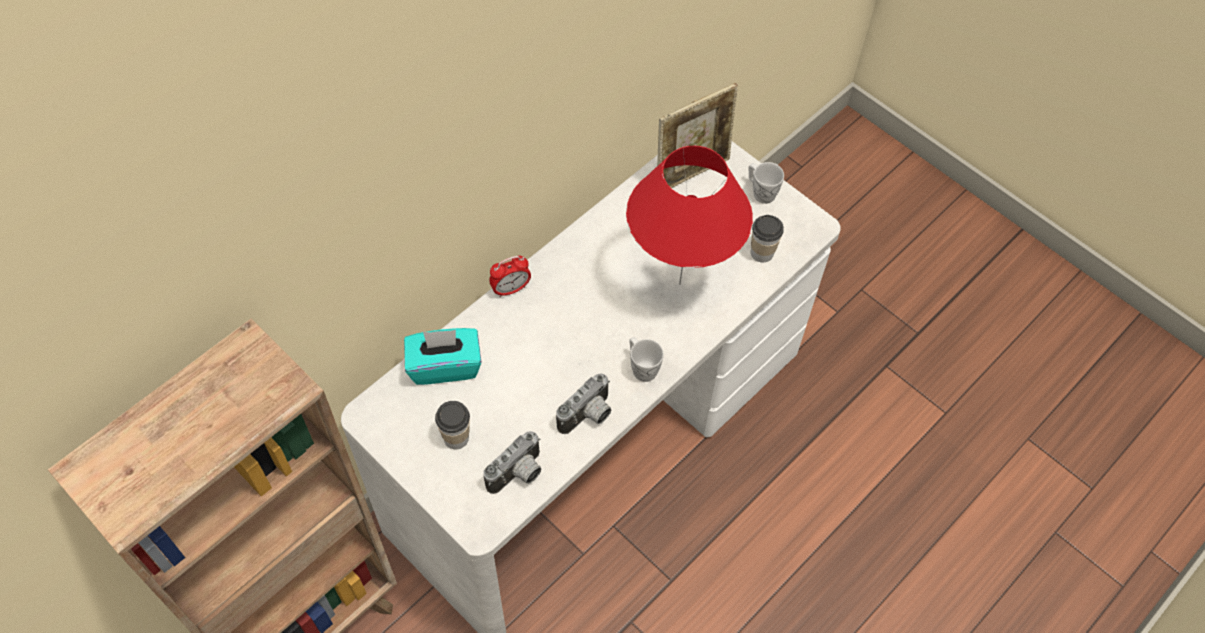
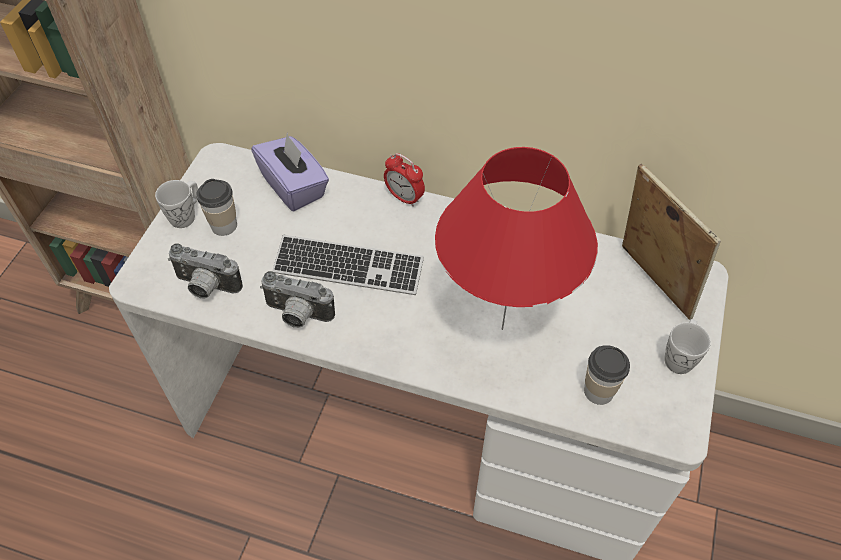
camera: 65 degrees right, 5 degrees down
(445, 366) = (294, 187): turquoise tissue box -> purple tissue box
(561, 360) = (348, 267): none -> keyboard
(641, 367) = (379, 337): white mug -> white mug (186, 215)
(691, 172) = (651, 282): picture frame -> picture frame turned 150 degrees counterclockwise

